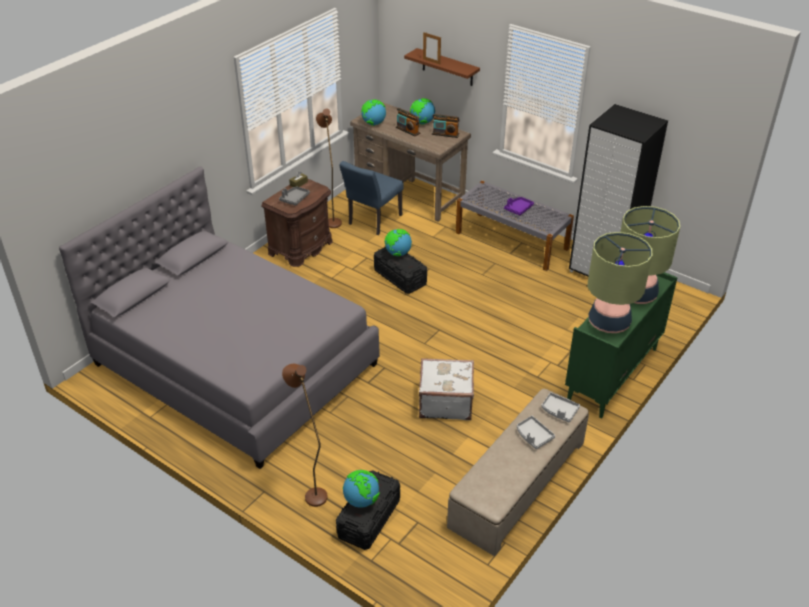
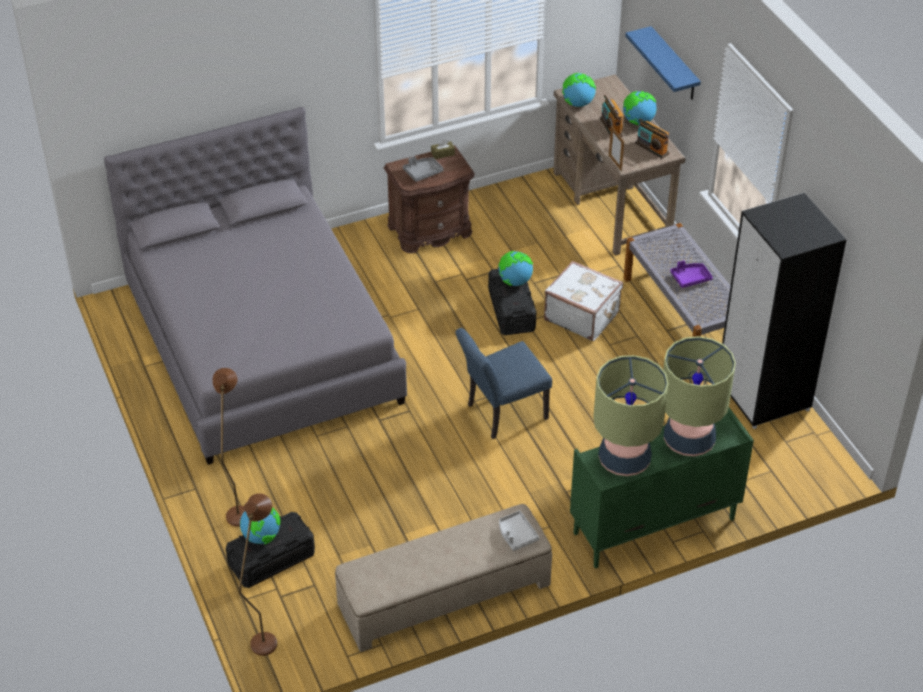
camera: 30 degrees right, 5 degrees up
(332, 220) = (491, 207): brown floor lamp -> brown floor lamp (266, 636)
(372, 221) = (537, 226): blue chair -> blue chair (501, 413)
(431, 61) = (649, 53): picture frame -> picture frame (615, 163)
(445, 402) = (442, 476): white suitcase -> white suitcase (582, 315)
(447, 67) = (674, 65): brown shelf -> blue shelf
(533, 436) = (466, 548): grey tray -> none

